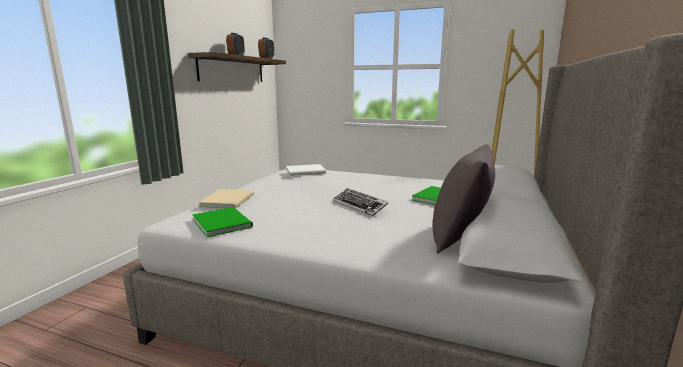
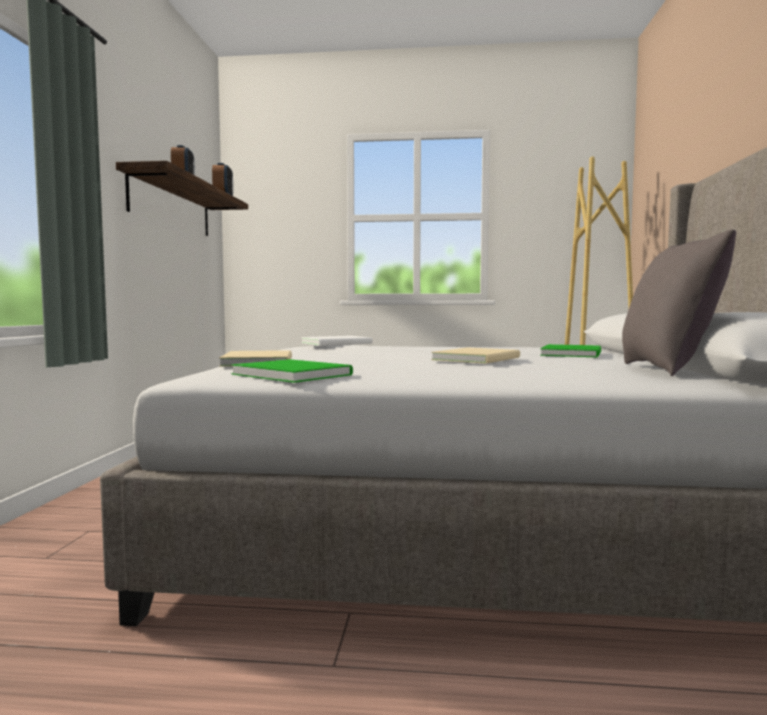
camera: 15 degrees left, 10 degrees down
(359, 205) = (479, 358): keyboard -> beige book

